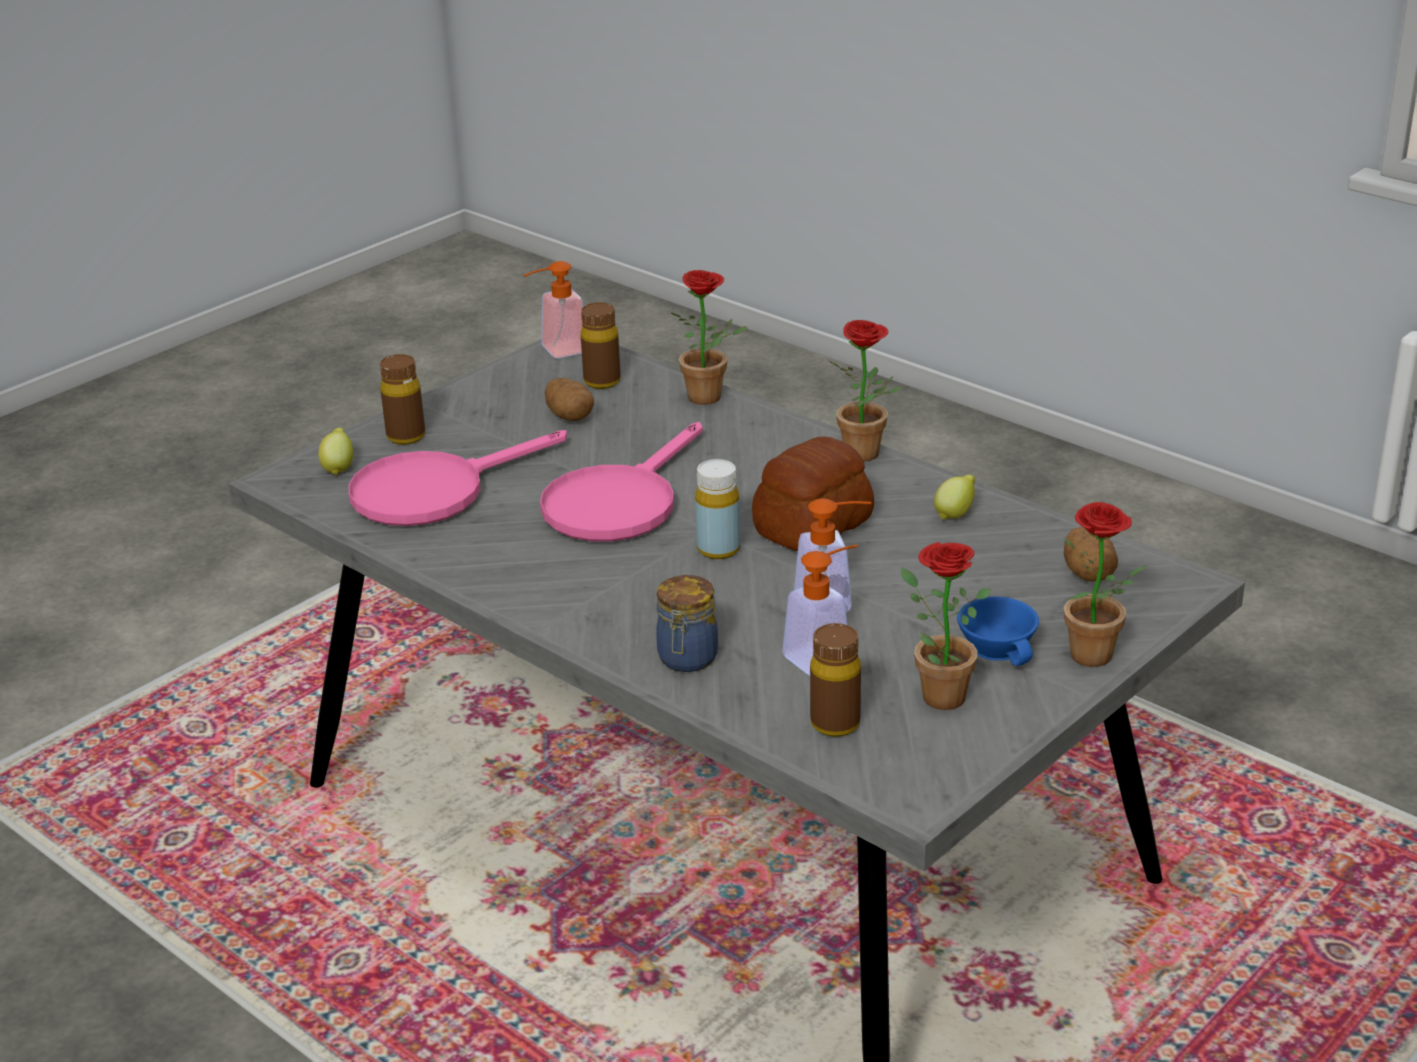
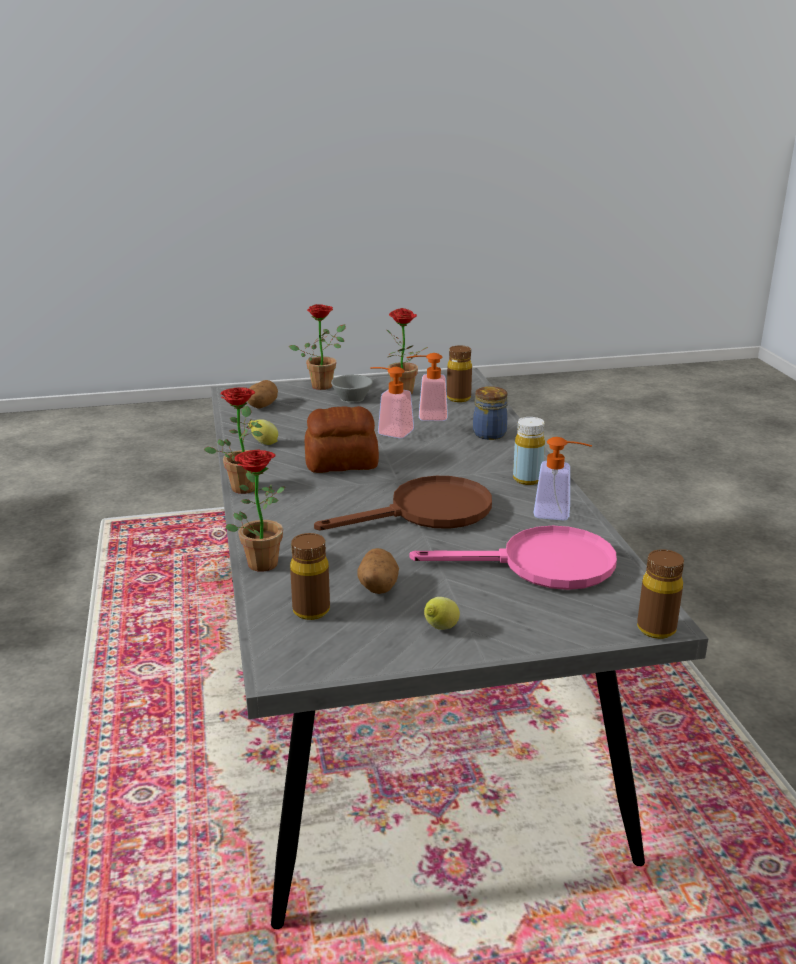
camera: 145 degrees left, 5 degrees down
(338, 468) = (603, 613): lemon -> lemon (440, 629)
(406, 436) = (525, 622): brown bottle -> brown bottle (656, 629)
(557, 351) = (301, 664): soap dispenser -> soap dispenser (559, 513)
(618, 502) = (428, 512): pink frying pan -> brown frying pan
(718, 549) = (408, 469): yellow bottle -> yellow bottle (527, 479)
(1000, 648) = (351, 397): blue cup -> grey cup

